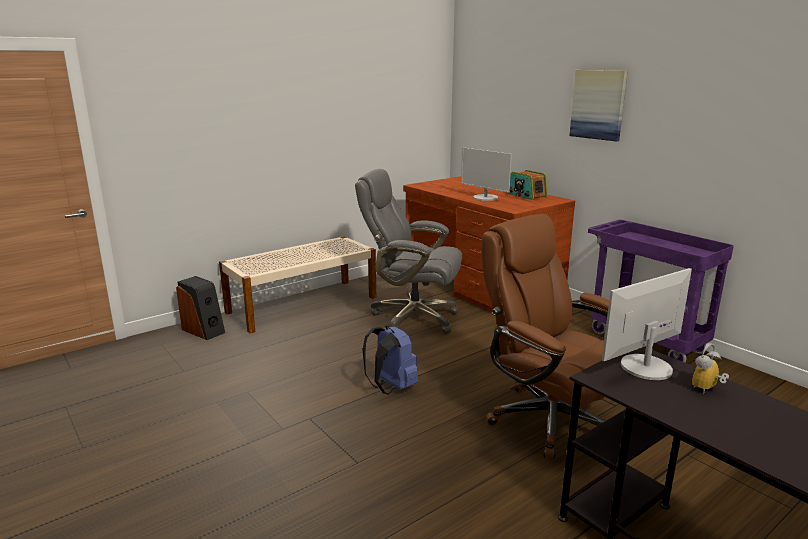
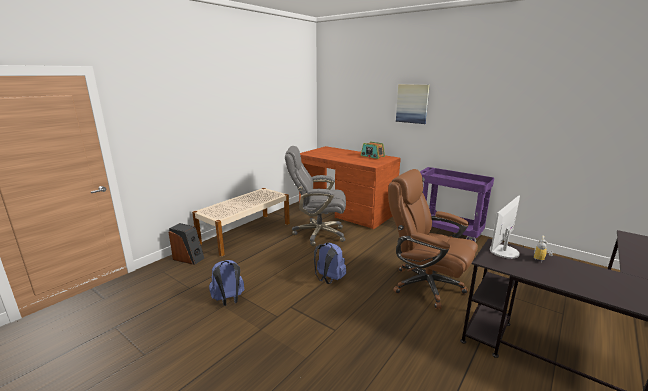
camera: 15 degrees left, 0 degrees up
(227, 395) = (228, 300): none -> blue backpack
(485, 198) = (351, 159): monitor -> none

